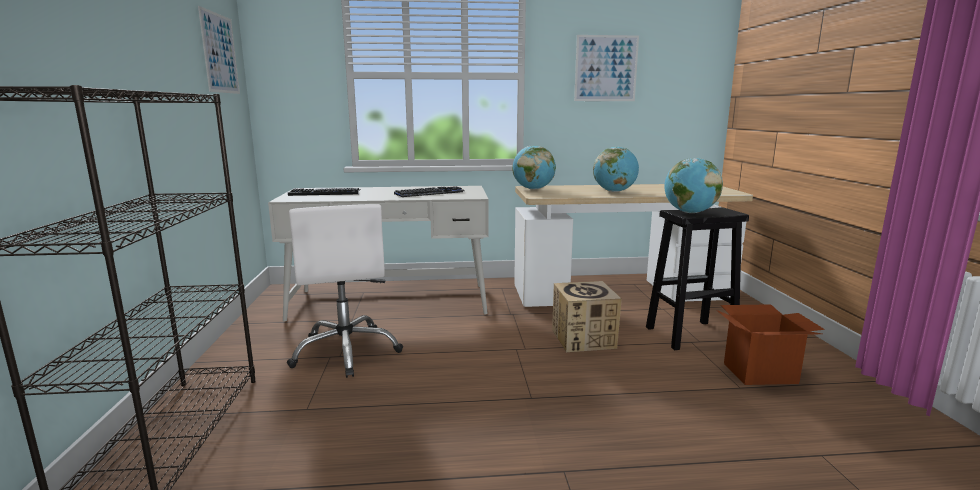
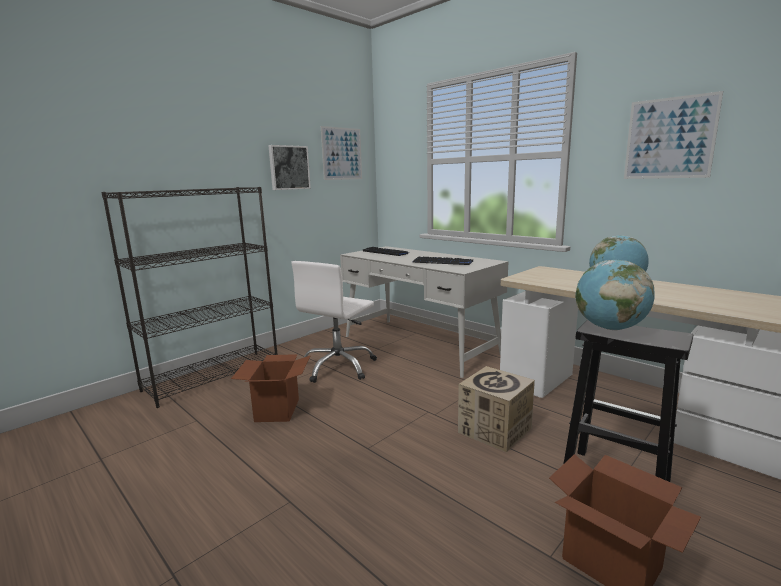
camera: 50 degrees right, 0 degrees up
(176, 67) = (289, 167): none -> picture
(371, 419) = (277, 410): none -> cardboard box
(533, 189) = (540, 271): globe -> none

